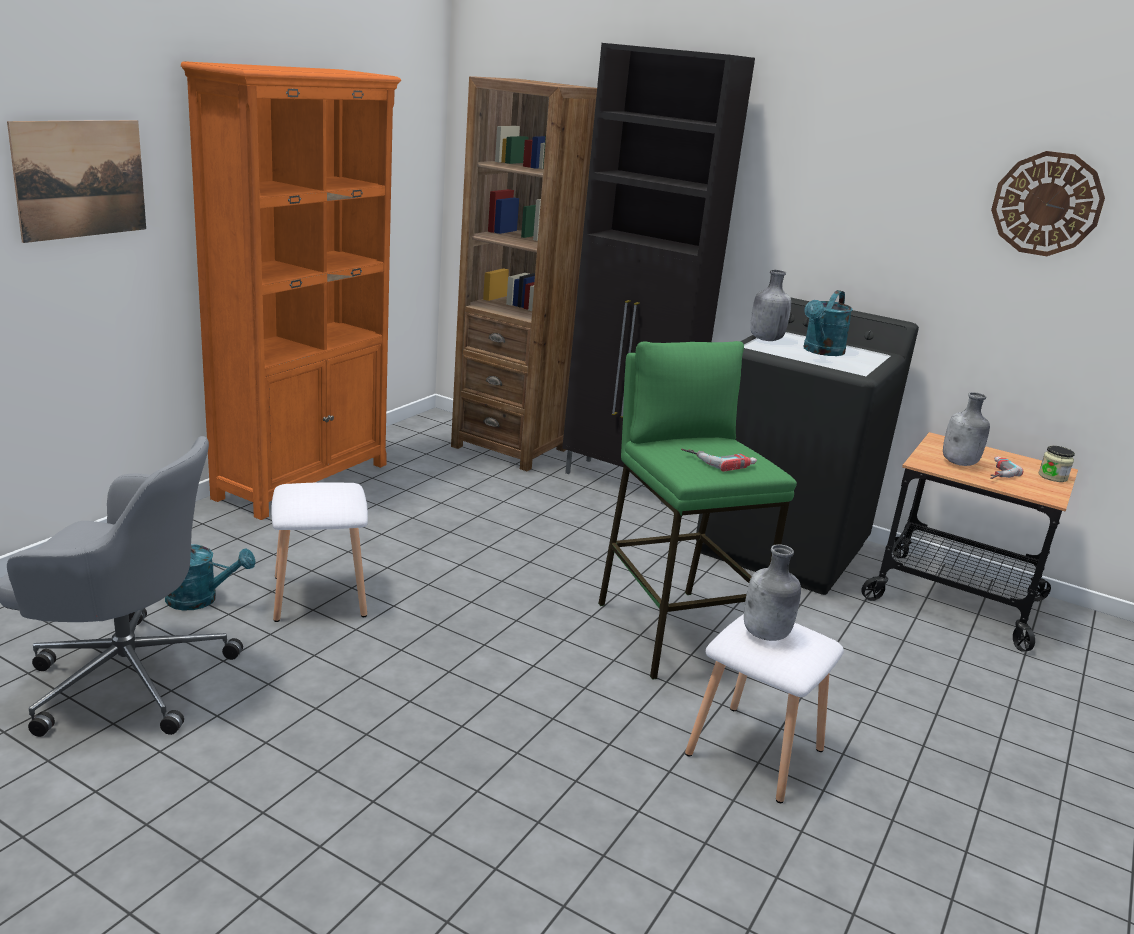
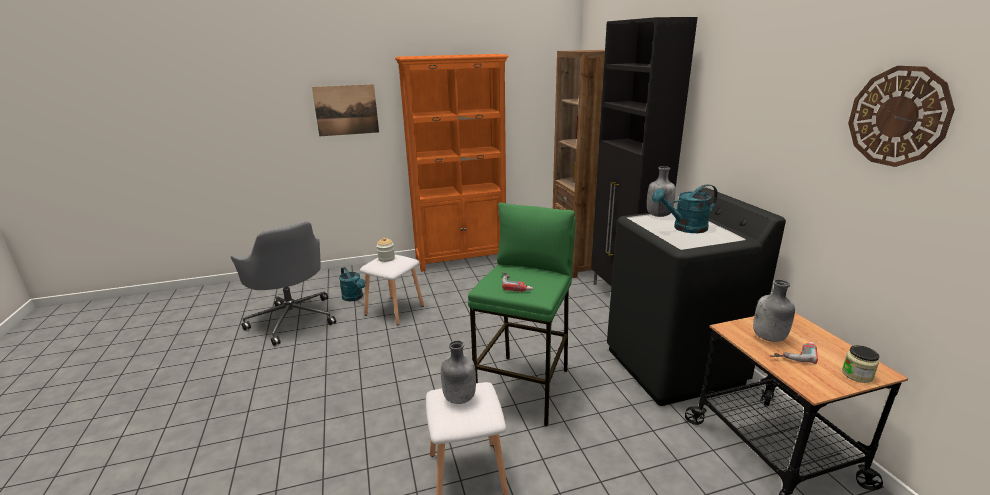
camera: 45 degrees right, 0 degrees up
(308, 492) = (386, 258): none -> jar

